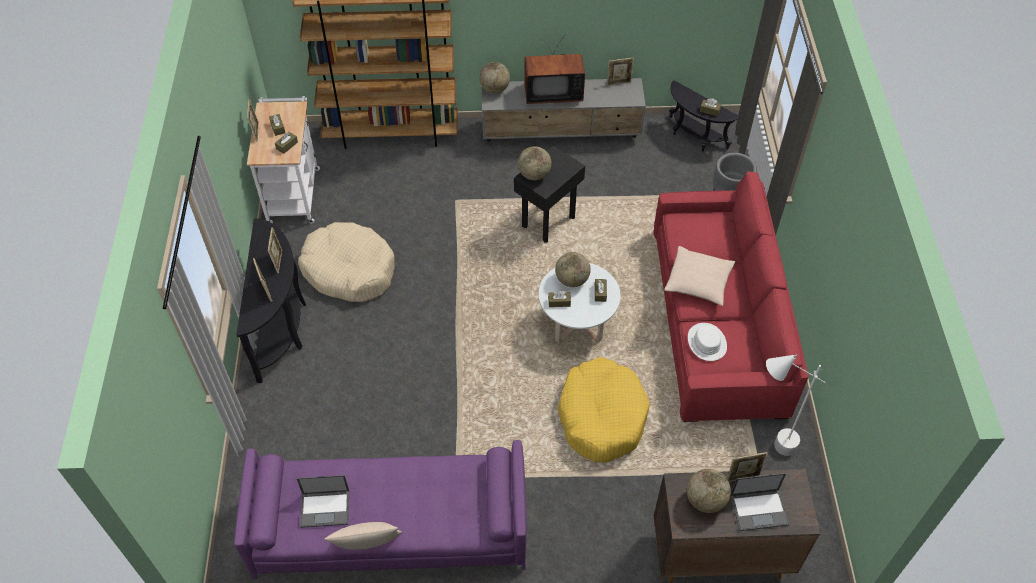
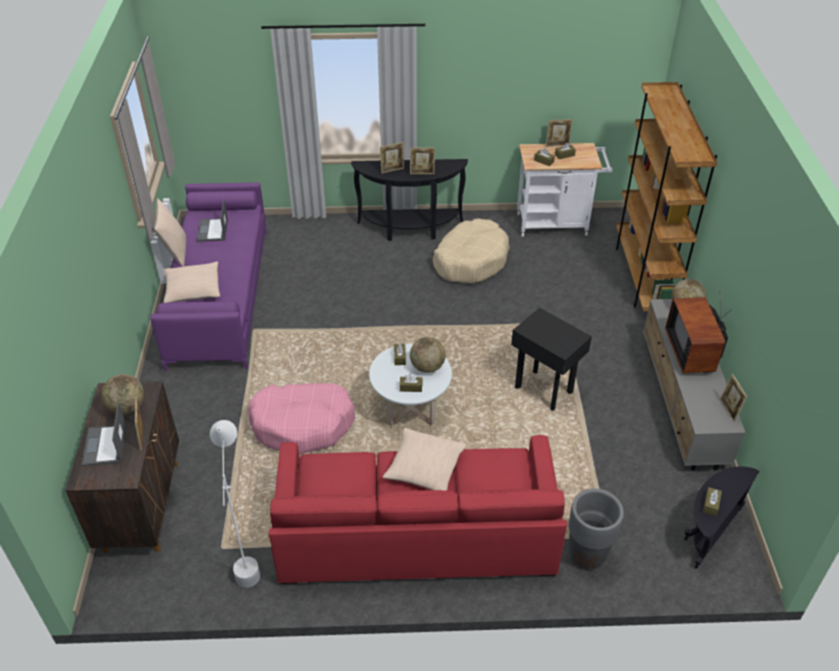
camera: 90 degrees right, 10 degrees down
(446, 513) = (193, 289): none -> beige pillow
(534, 174) = (545, 321): globe -> none
(601, 416) = (303, 424): yellow dog bed -> pink dog bed
(707, 342) = (342, 468): white hat -> none

